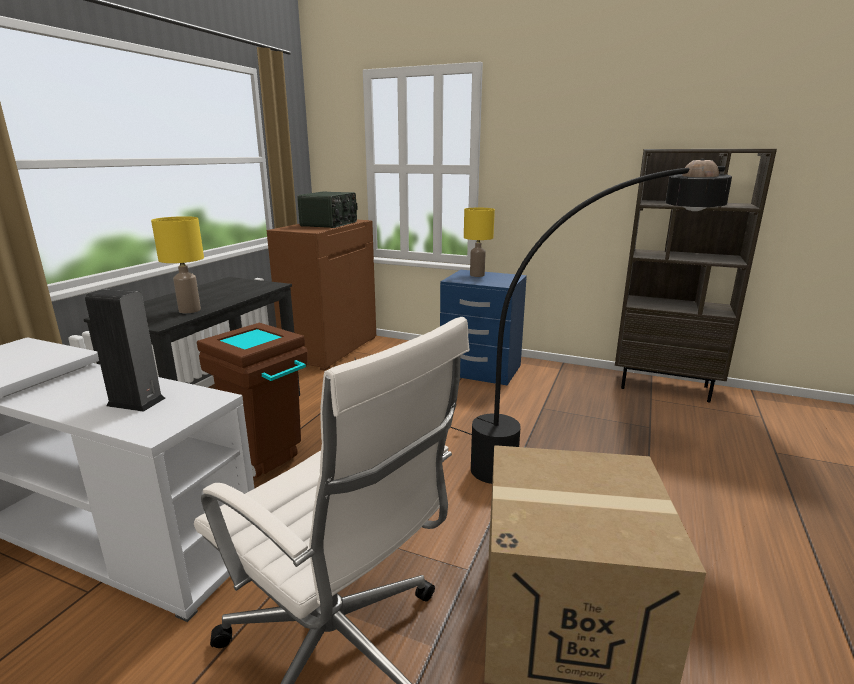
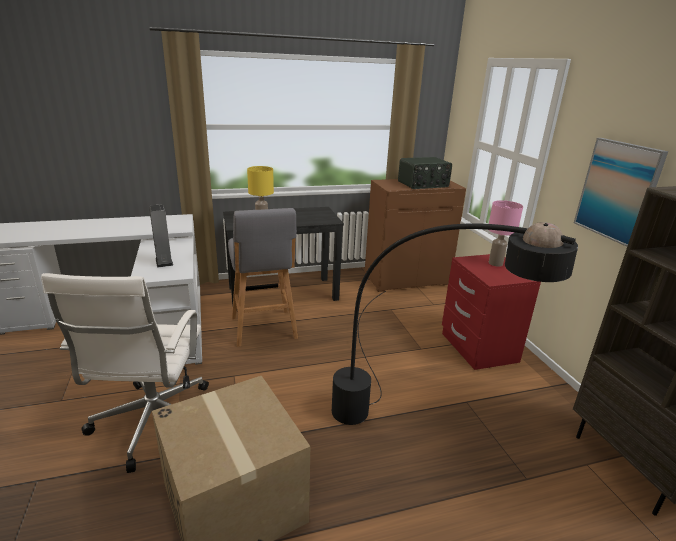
camera: 50 degrees right, 5 degrees up
(269, 465) = (264, 329): brown trash can -> grey stool
(477, 275) = (495, 263): yellow table lamp -> pink table lamp
(480, 370) = (477, 347): blue nightstand -> red nightstand
(571, 173) = (617, 191): none -> picture

